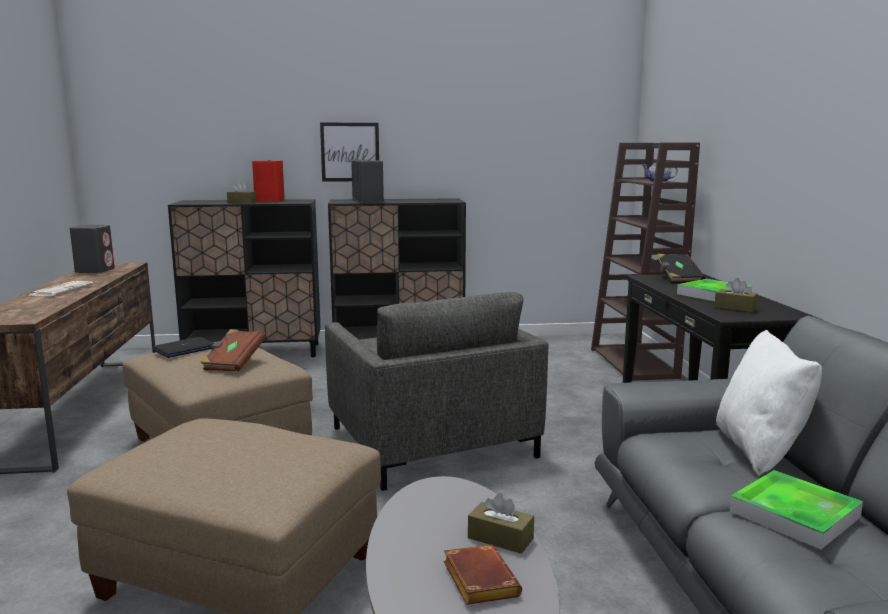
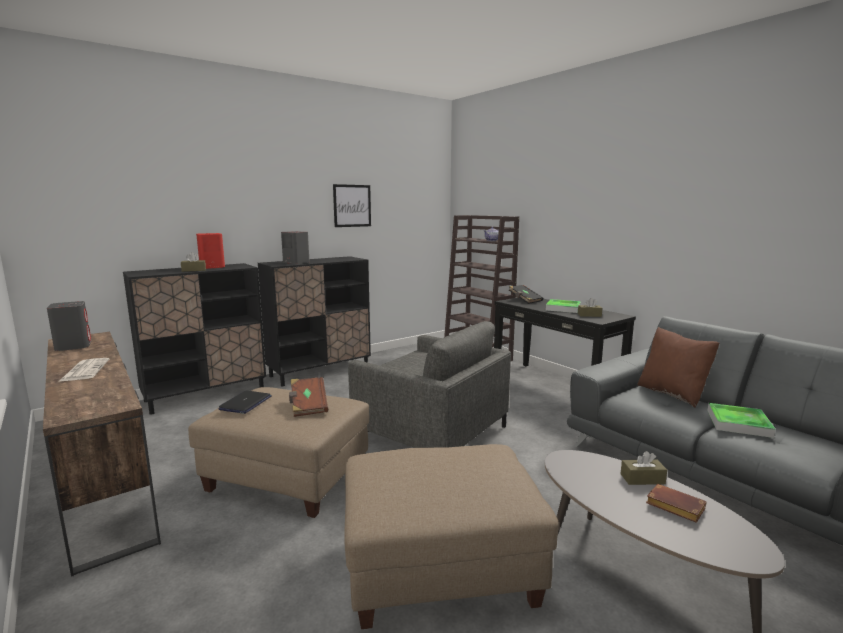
camera: 30 degrees left, 0 degrees up
(350, 152) = (269, 224): picture -> picture (352, 205)
(759, 451) = (672, 394): white pillow -> brown pillow

